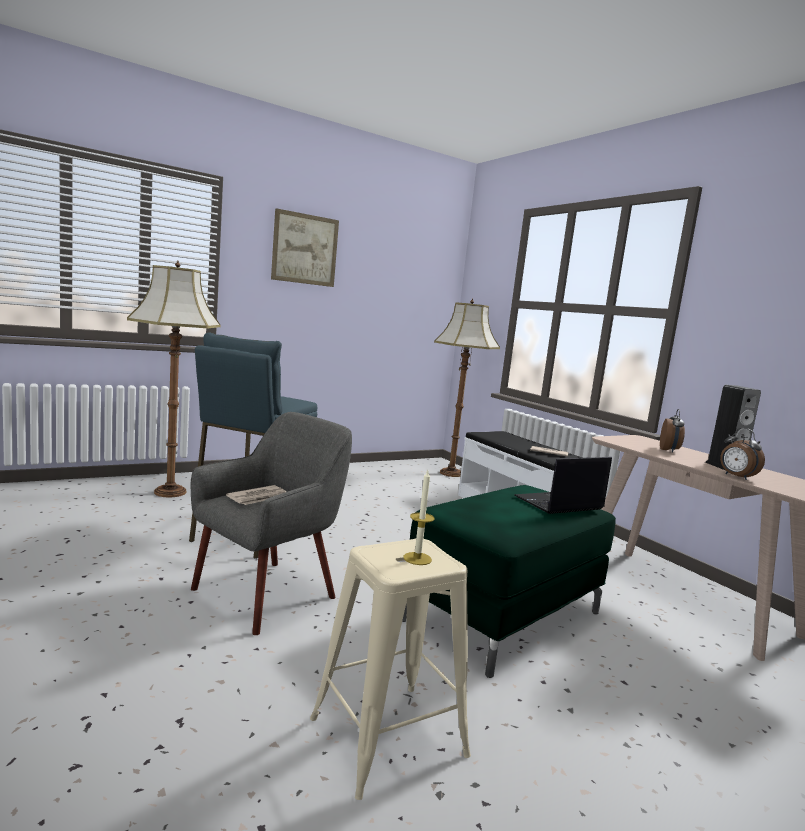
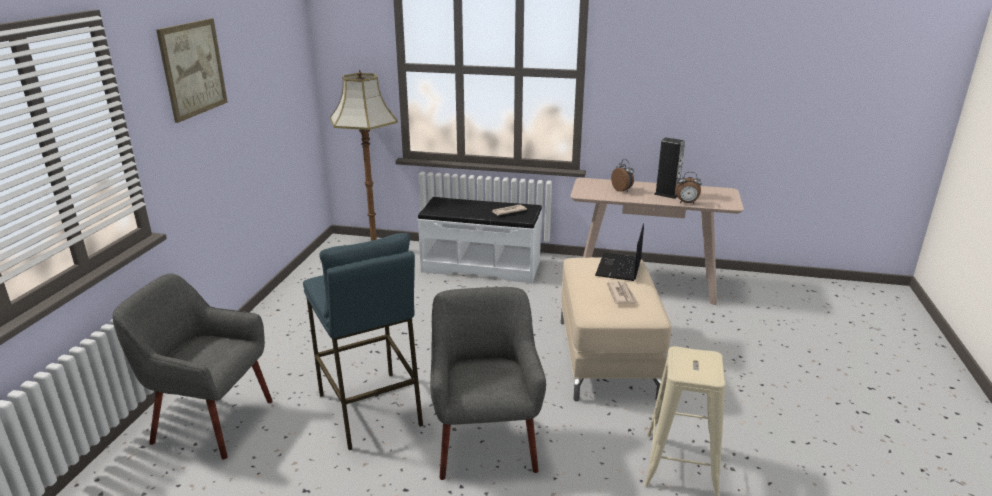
camera: 45 degrees left, 15 degrees up
(169, 492) = (211, 422): floor lamp -> grey armchair
(259, 498) = (479, 378): newspaper -> newspaper (621, 294)
(417, 558) = (698, 362): candle -> none
(503, 616) = (607, 358): green ottoman -> beige ottoman

